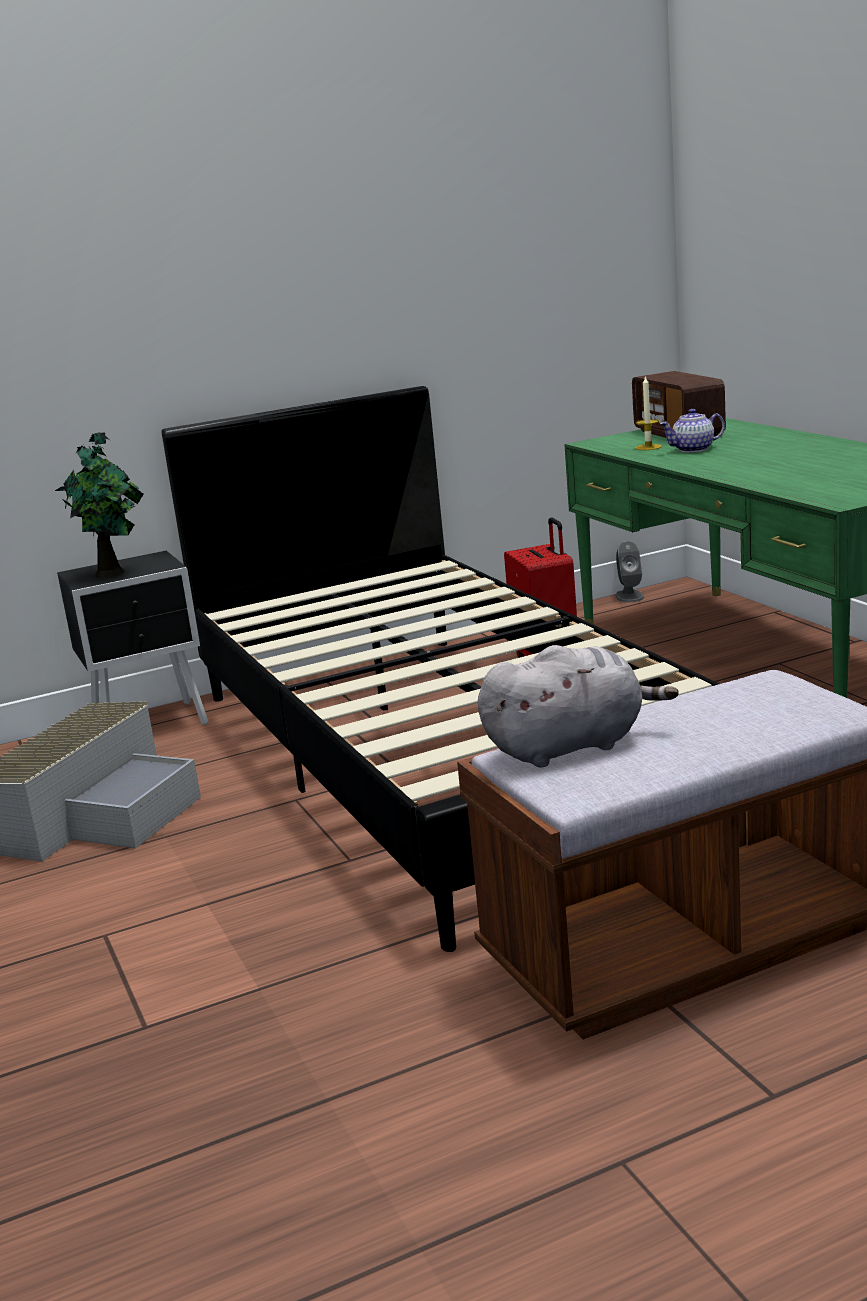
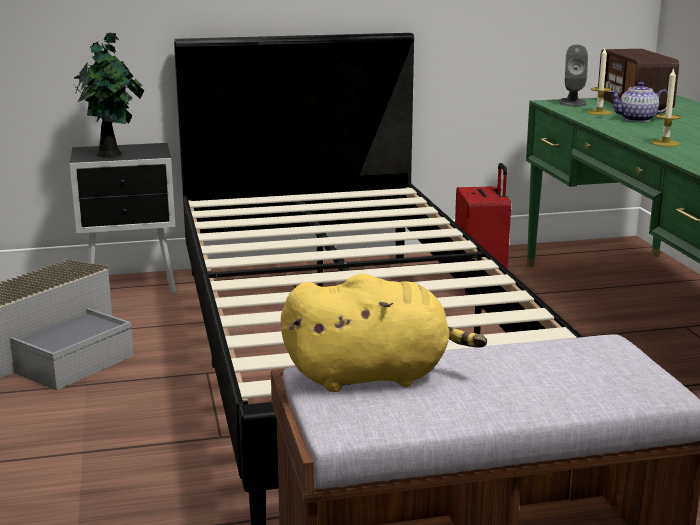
camera: 10 degrees right, 0 degrees up
(570, 746) = (374, 376): grey plush toy -> yellow plush toy
(629, 596) = (577, 244): grey speaker -> grey speaker (572, 103)
(738, 471) = (665, 143): none -> candle

